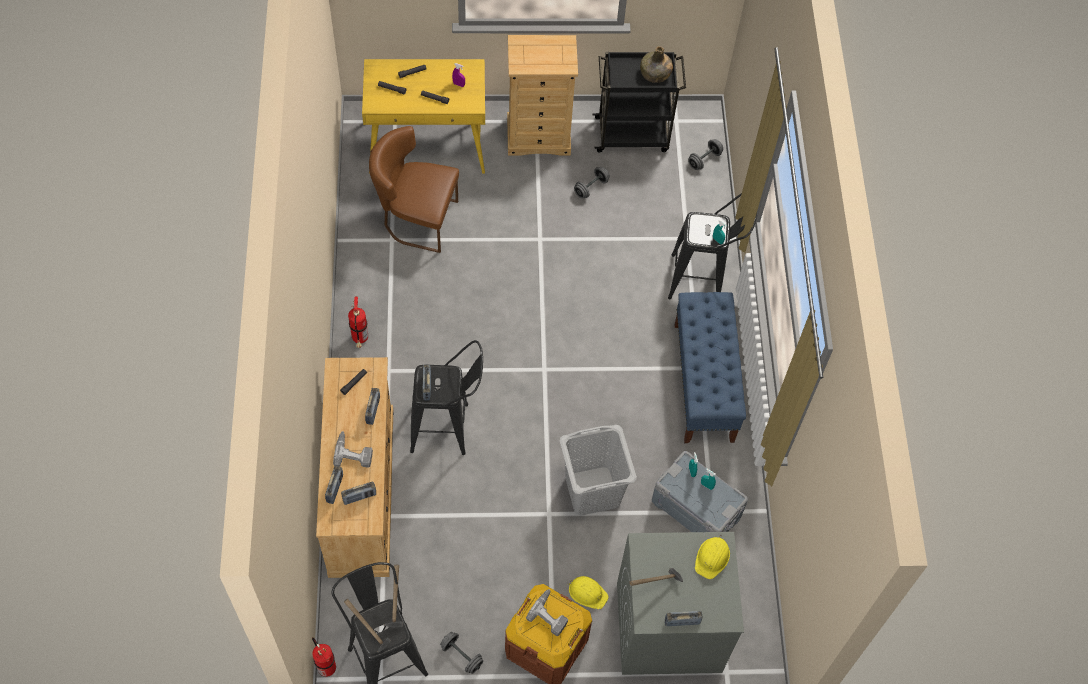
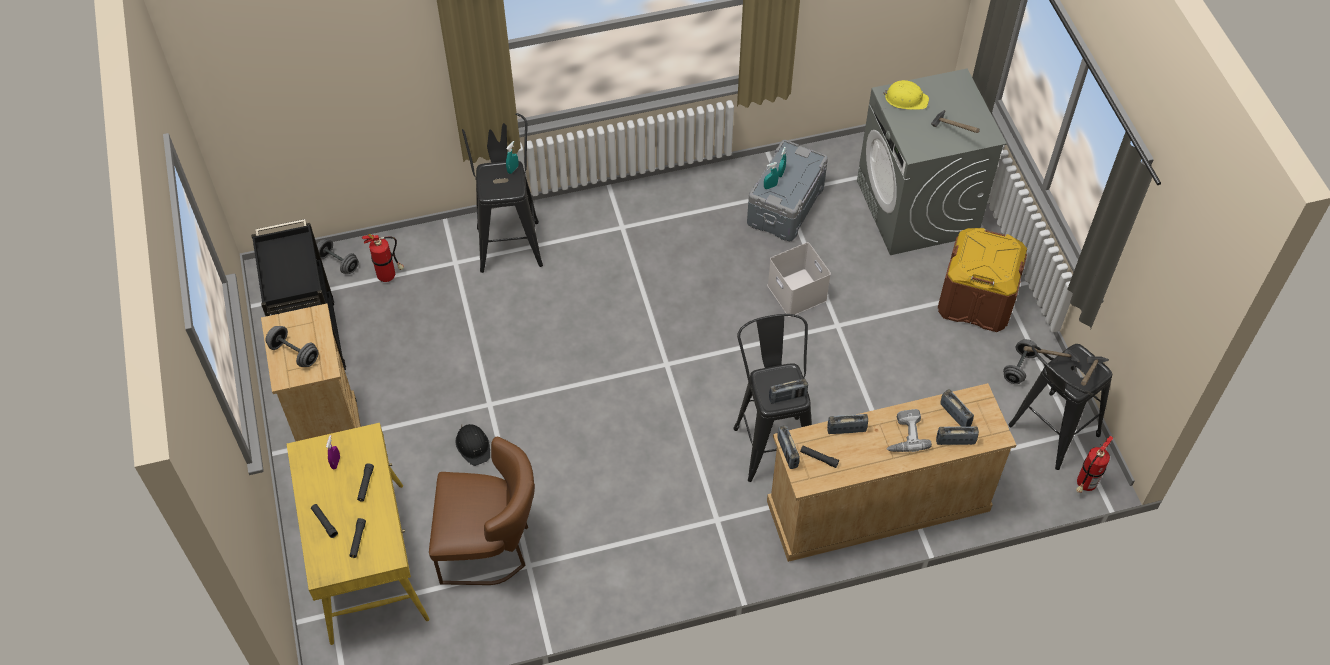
camera: 100 degrees left, 5 degrees down
(360, 339) = (684, 562): fire extinguisher -> fire extinguisher (389, 276)
(415, 219) = (490, 546): brown chair -> brown chair turned 90 degrees counterclockwise
(505, 222) = (473, 445): none -> black hard hat
(550, 614) = (981, 255): power drill -> none
(587, 592) = (909, 277): yellow hard hat -> none
(591, 187) = (401, 366): grey dumbbell -> grey dumbbell (294, 353)
(592, 491) = (798, 293): grey laundry basket -> white storage box
(655, 74) = (286, 254): green bottle -> none
(682, 622) = (978, 111): radio -> radio (787, 453)
(703, 383) = (639, 220): blue bench -> none

